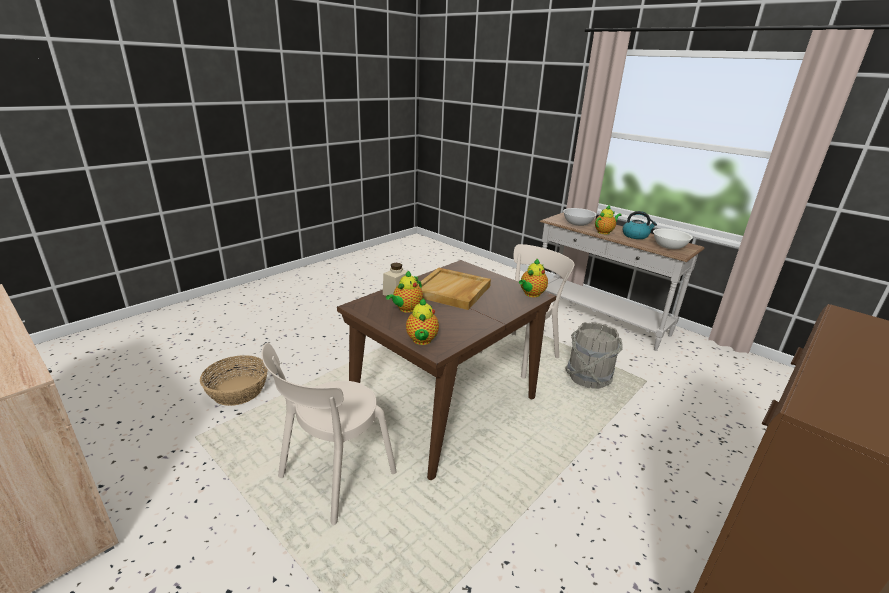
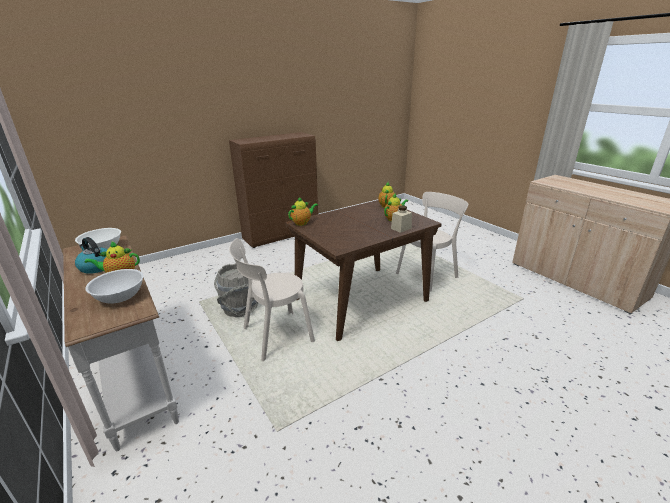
camera: 165 degrees left, 0 degrees up
(238, 391) = (524, 326): basket -> none
(452, 291) = (359, 227): beige tray -> none

